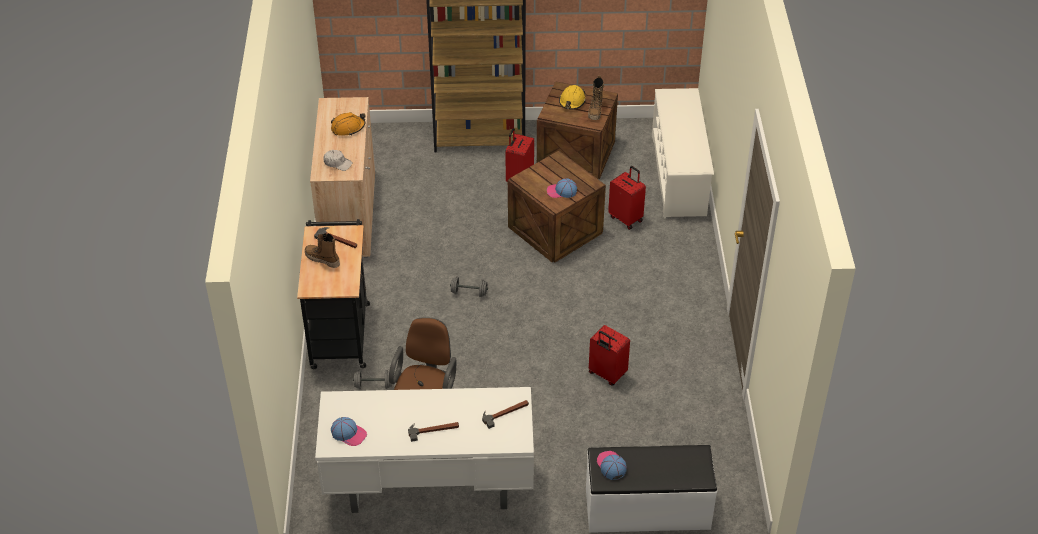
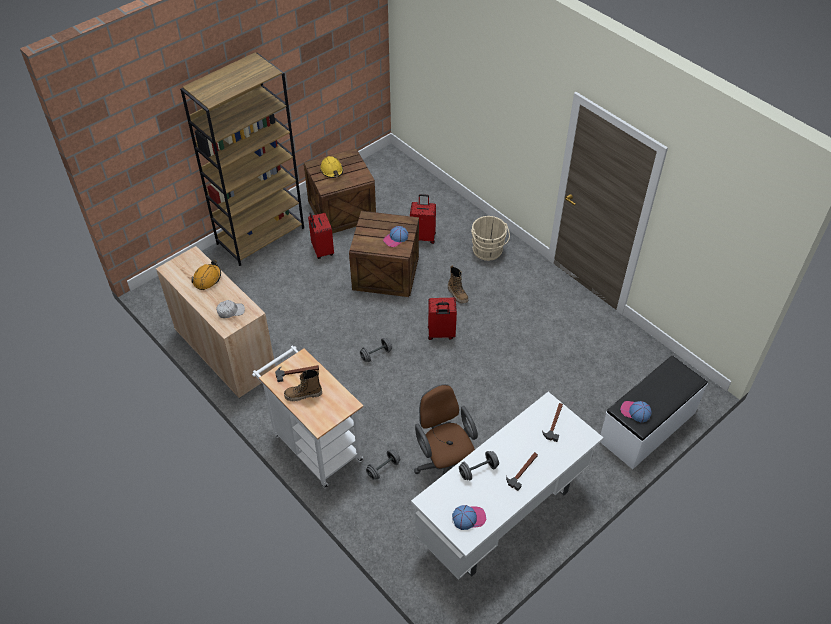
camera: 40 degrees left, 5 degrees up
(340, 331) = (314, 444): black cart -> white cart
(398, 406) = (478, 470): none -> grey dumbbell
(595, 111) = (355, 169): boot -> boot (457, 294)
(606, 374) = (526, 352): red suitcase -> red suitcase (441, 334)
(674, 267) = (488, 252): none -> beige bucket
(678, 175) = (424, 188): white shoe rack -> none

